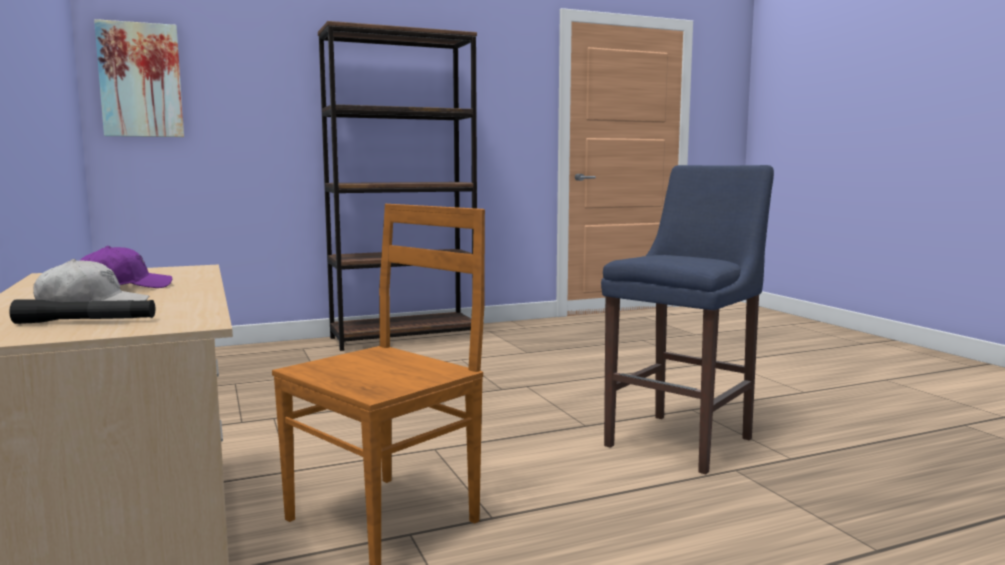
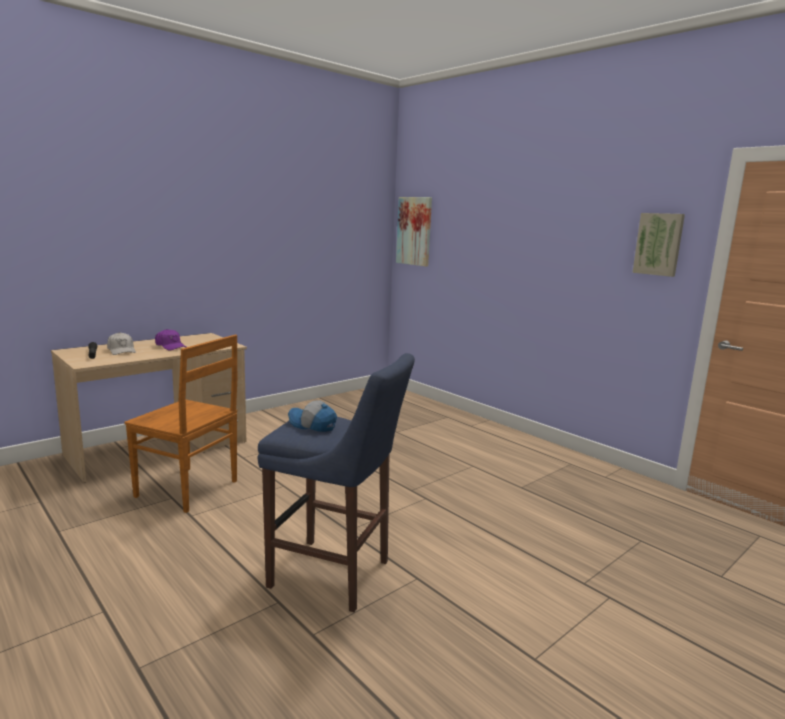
camera: 70 degrees right, 5 degrees up
(404, 337) = (509, 438): brown bookcase -> none
(514, 92) = (659, 244): none -> picture
(676, 258) = (312, 425): none -> cap

